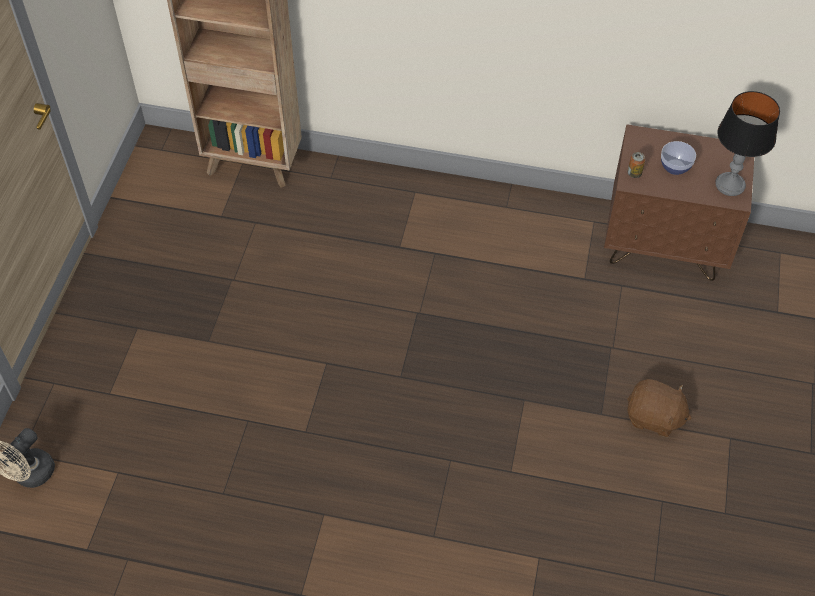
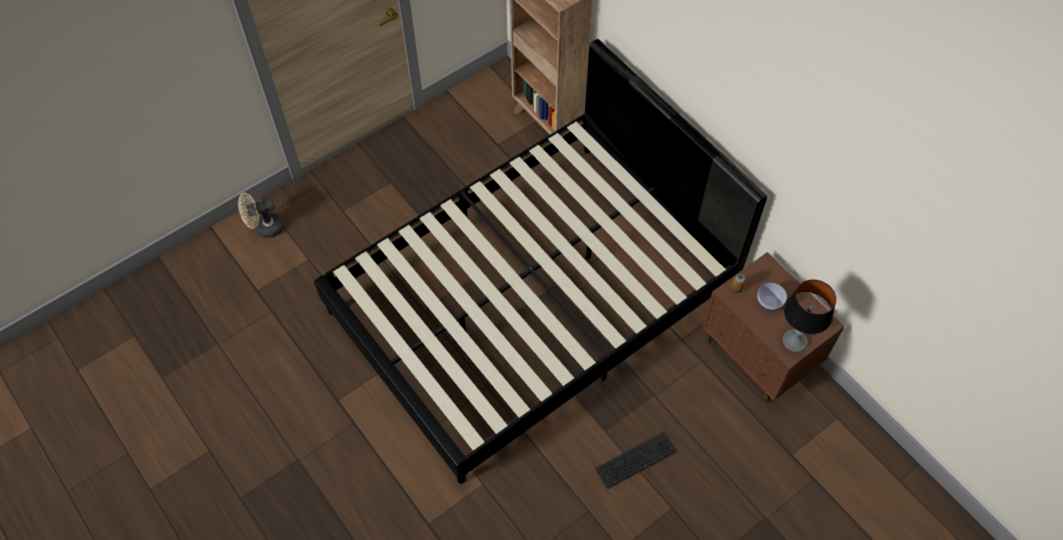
camera: 40 degrees right, 5 degrees up
(408, 342) = (532, 300): none -> black bed
(654, 418) = (636, 458): brown plush toy -> keyboard

